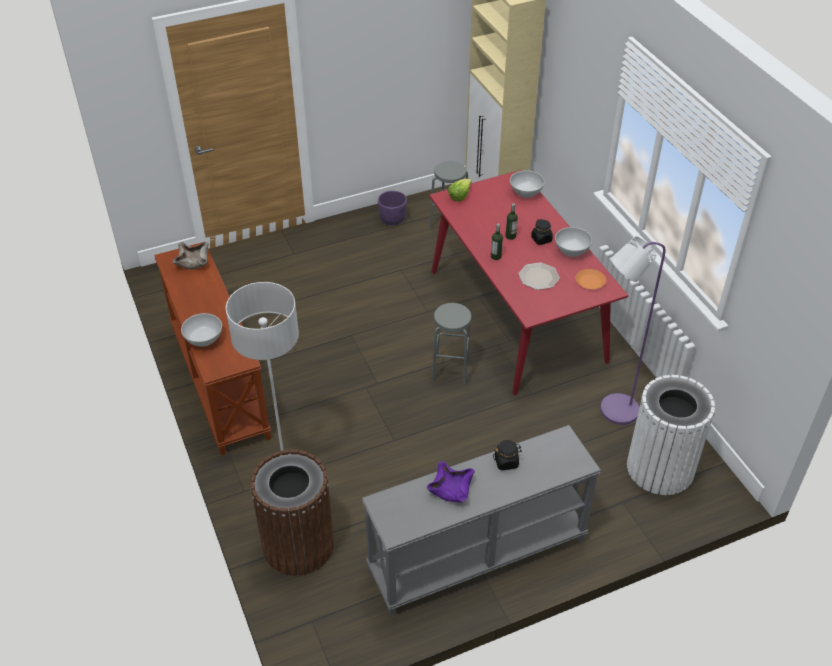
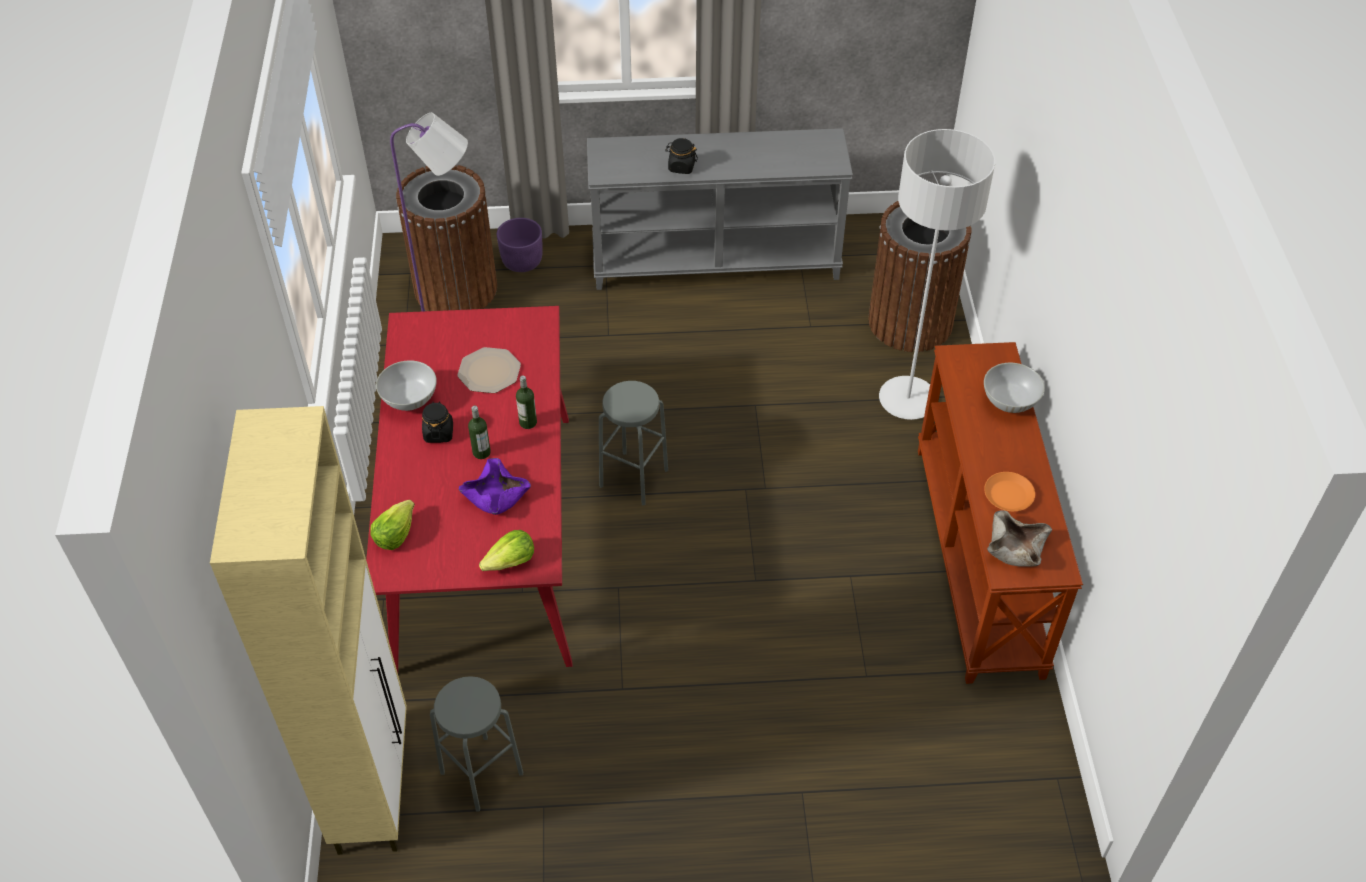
camera: 160 degrees left, 5 degrees up
(392, 219) = (580, 825): purple planter -> purple planter (522, 262)
(451, 489) = (754, 158): purple bowl -> purple bowl (496, 496)
(526, 193) = (394, 533): white bowl -> lettuce
(590, 282) = (423, 344): orange plate -> orange plate (1008, 495)
(660, 468) = (455, 288): white trash can -> brown trash can

